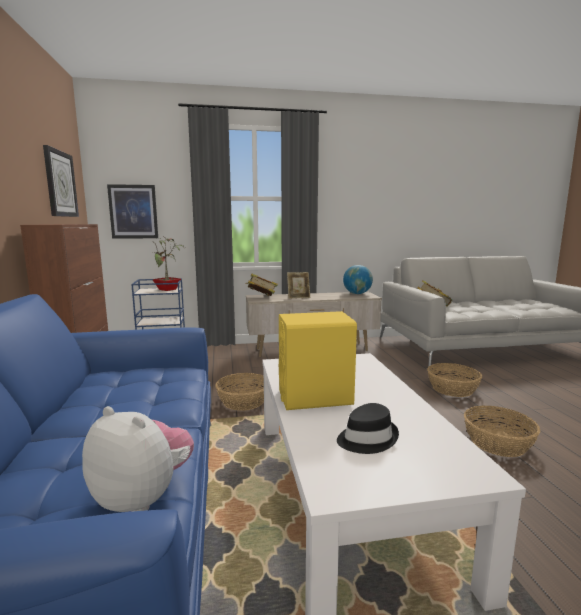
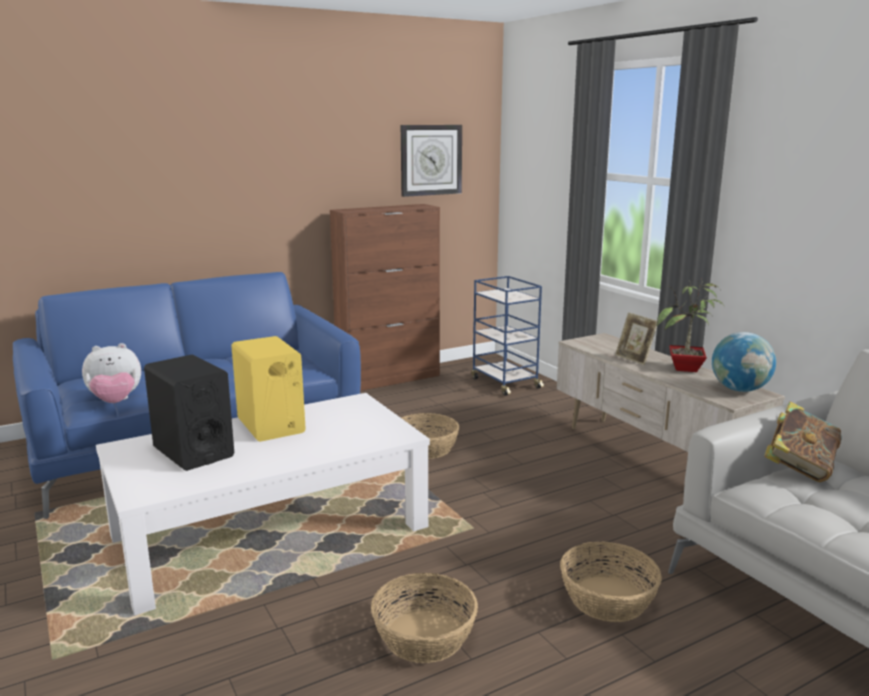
camera: 70 degrees right, 5 degrees up
(133, 211) = (531, 188): picture -> none
(143, 496) = (115, 402): plush toy -> plush toy turned 60 degrees clockwise
(168, 289) = (515, 297): potted plant -> potted plant (685, 369)
(261, 297) = (599, 341): book -> none
(366, 438) = (193, 452): black hat -> black speaker

